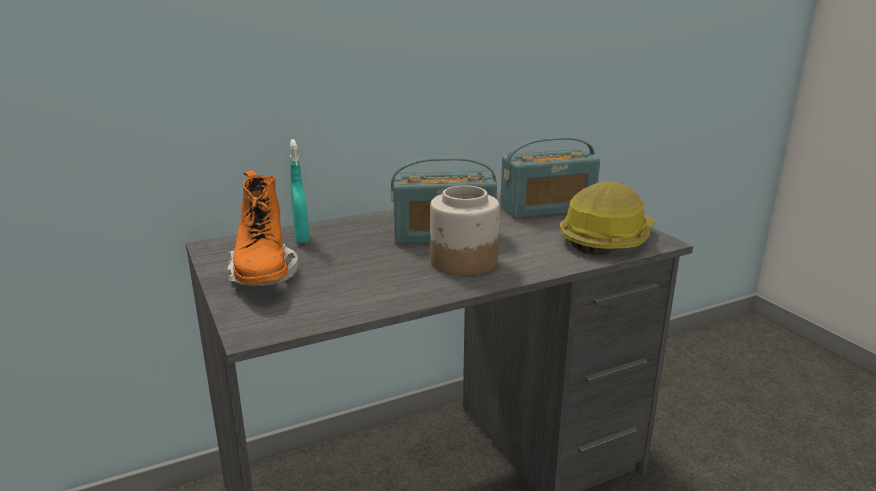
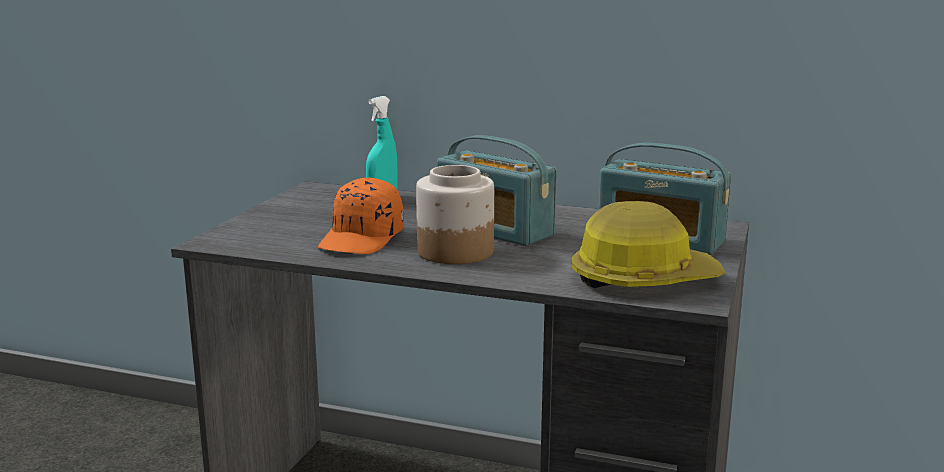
camera: 45 degrees right, 5 degrees down
(263, 275) = (297, 214): orange boot -> none
(376, 277) = (363, 239): none -> orange cap

